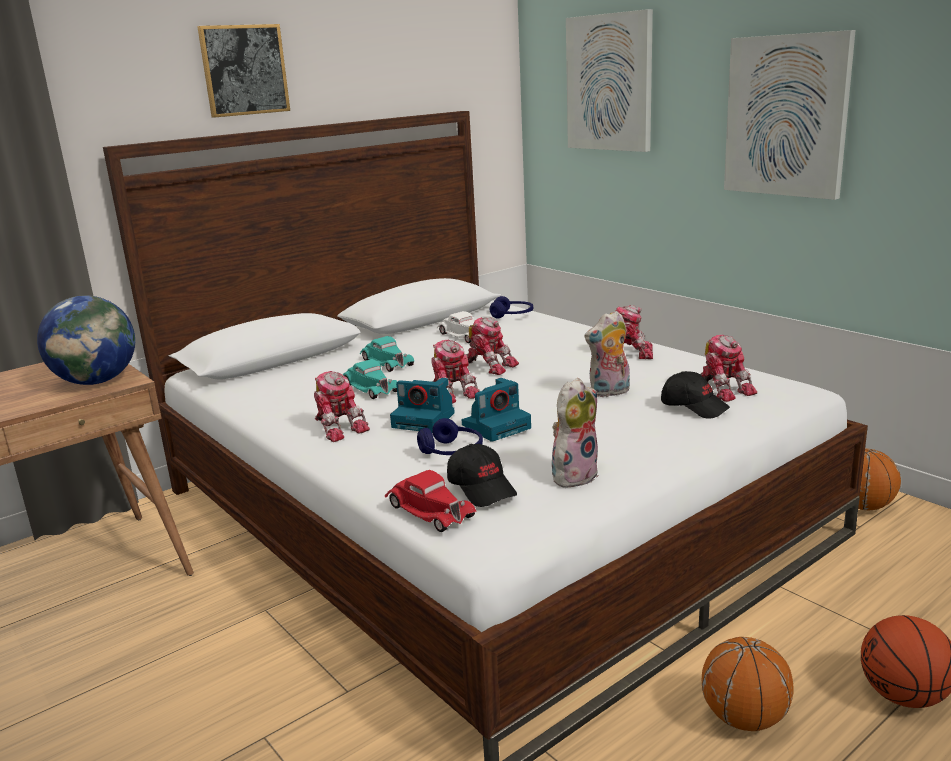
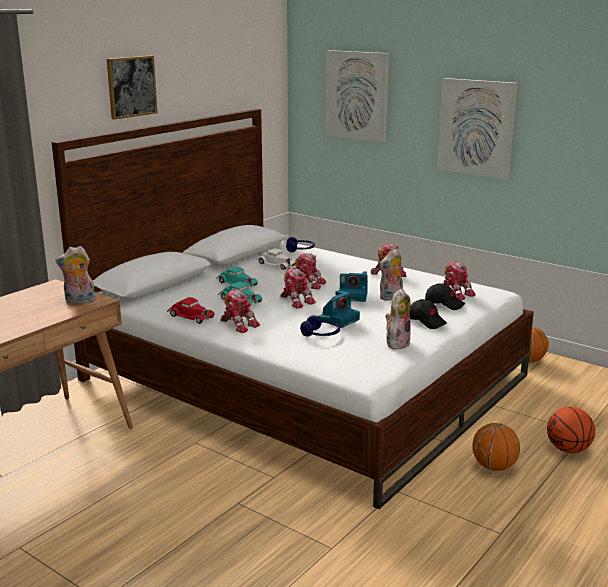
camera: 15 degrees left, 0 degrees up
(97, 381) = (79, 301): globe -> plush toy
(425, 420) = (291, 318): camera -> camera (354, 296)
(429, 510) = (329, 365): red toy car -> red toy car (190, 316)
(482, 488) = (352, 352): black cap -> black cap (427, 321)

